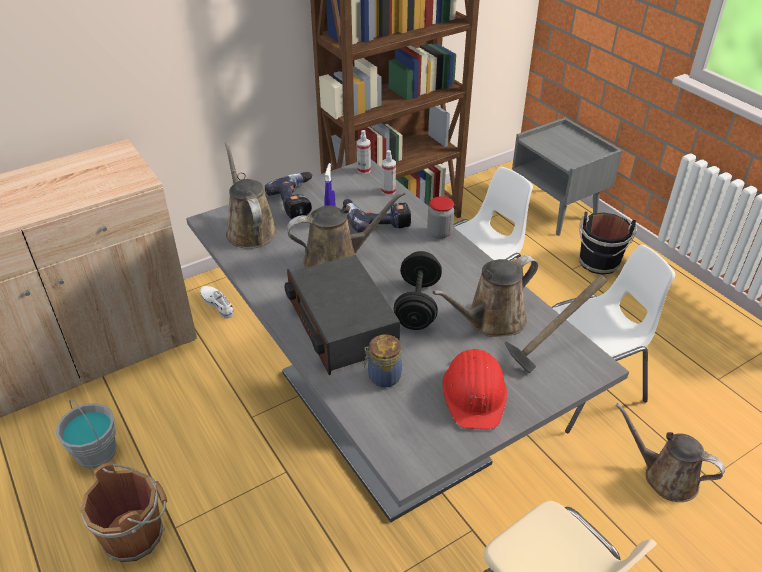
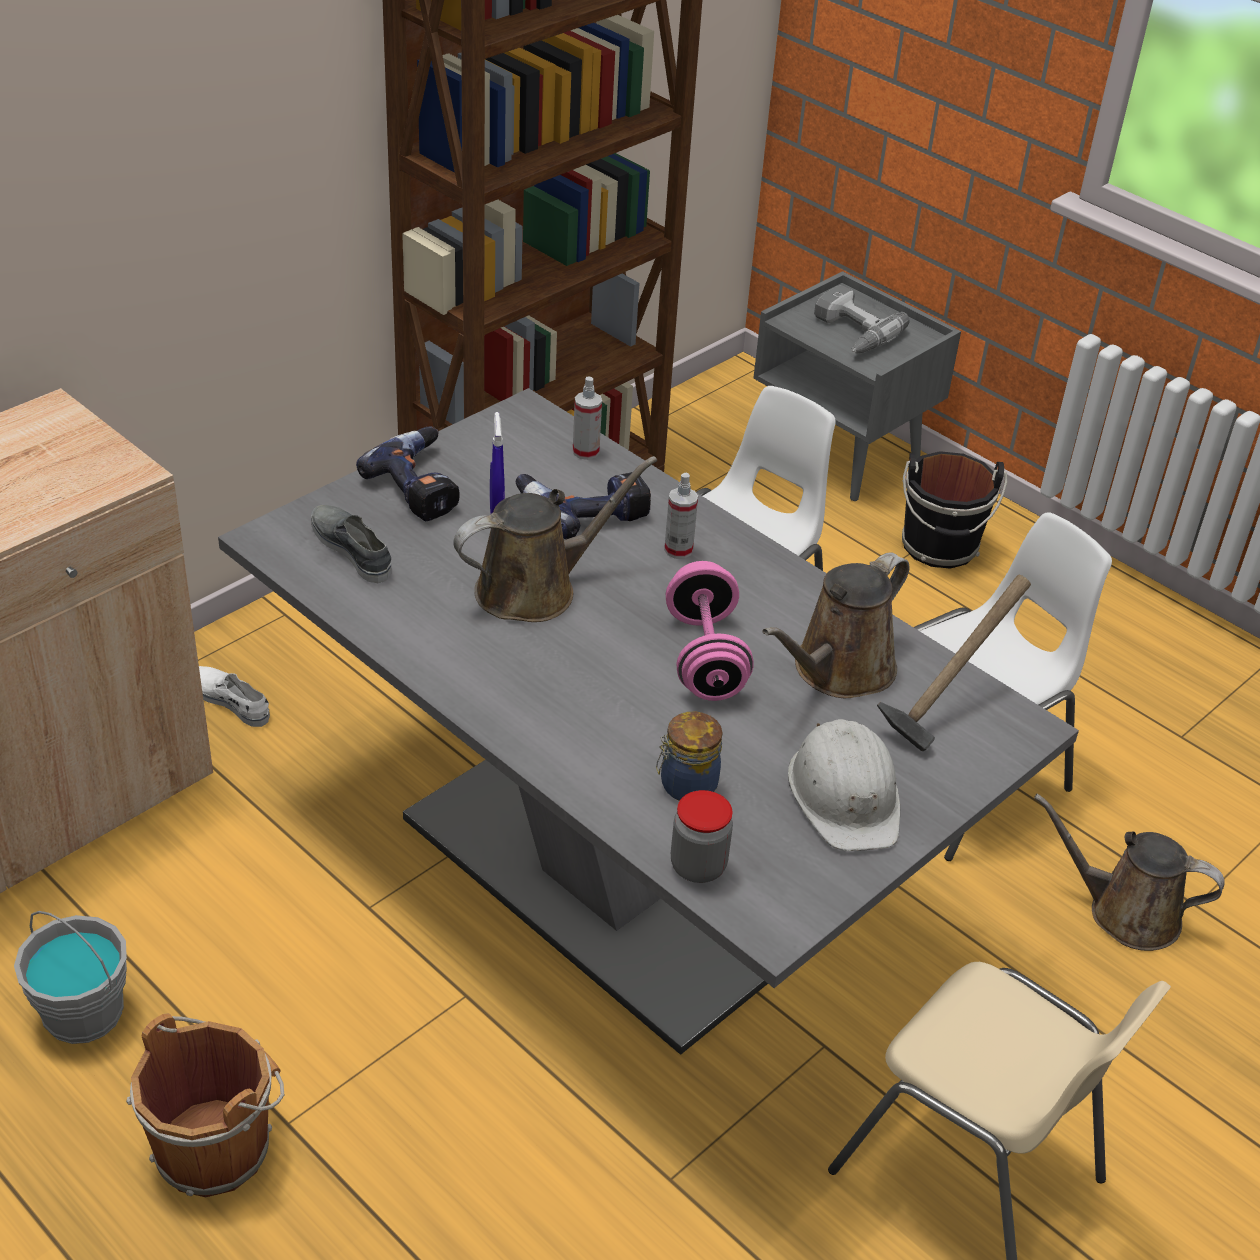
camera: 15 degrees left, 0 degrees up
(250, 230) = (352, 549): brown watering can -> grey shoe
(341, 325) = (585, 707): radio -> none
(364, 170) = (526, 413): spray bottle -> spray bottle (678, 550)
(417, 305) = (705, 657): black dumbbell -> pink dumbbell
(439, 233) = (703, 523): jar -> jar (698, 866)
(475, 393) = (845, 795): red hard hat -> white hard hat
(562, 147) = (850, 332): none -> power drill

